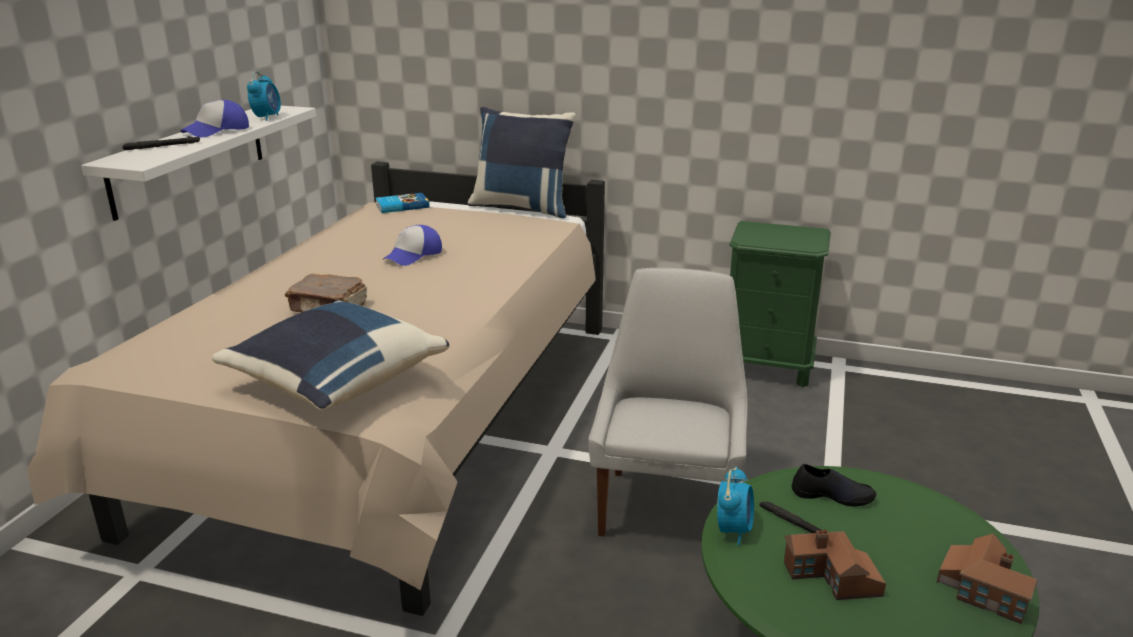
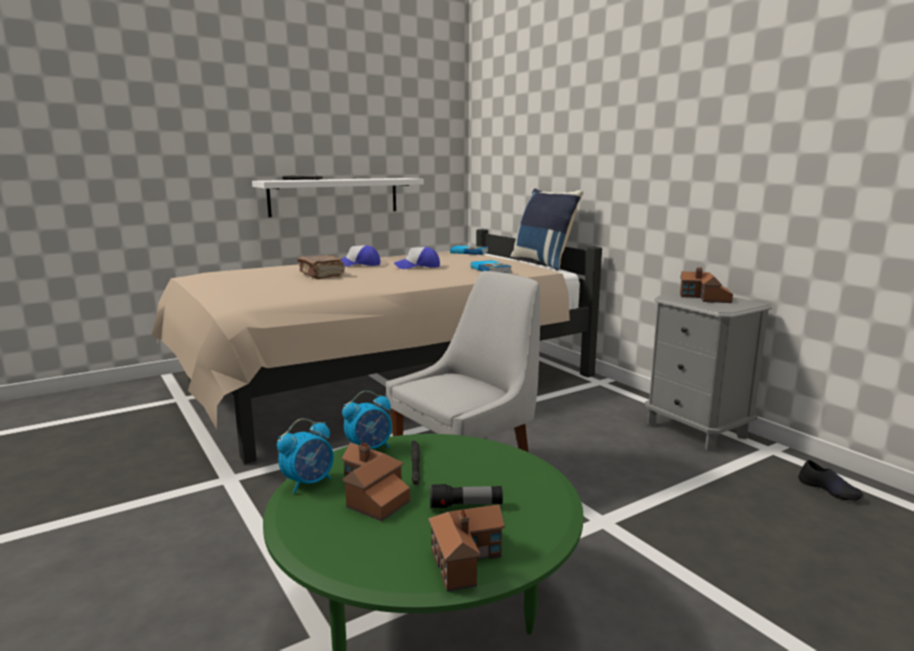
camera: 40 degrees right, 10 degrees down
(217, 131) = (345, 179): cap -> cap (358, 265)
(267, 117) = (385, 178): alarm clock -> alarm clock (309, 483)
(334, 383) = (249, 295): blue pillow -> none
(511, 239) = (491, 269): none -> book
(767, 367) = (696, 430): green nightstand -> grey nightstand
(773, 234) = (705, 298): none -> toy house
(832, 495) = (479, 461): black shoe -> black shoe (829, 490)
(904, 545) = (466, 506): none -> flashlight

